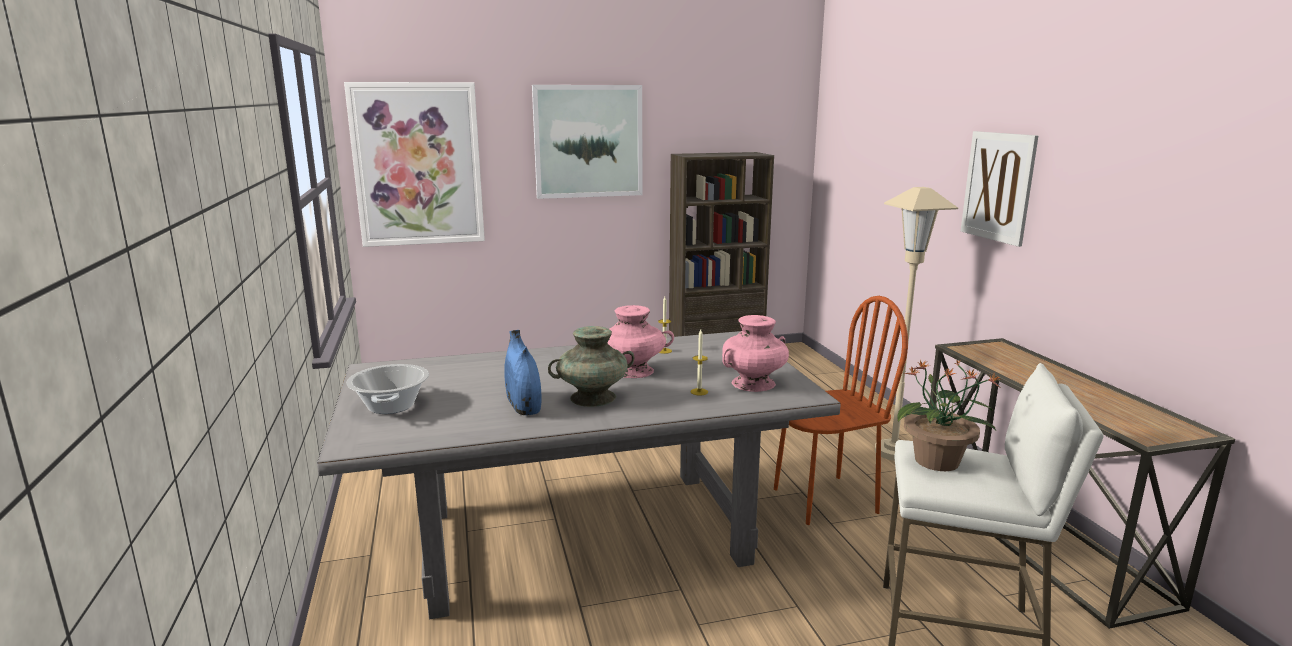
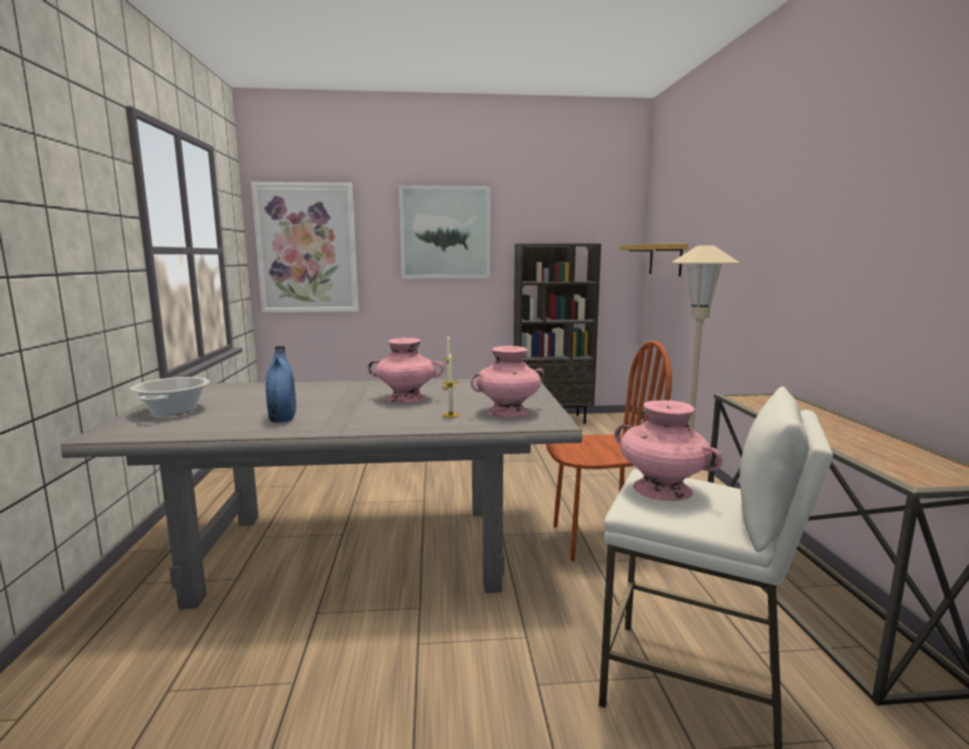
camera: 10 degrees right, 5 degrees down
(592, 398) = (349, 414): turquoise vase -> none
(846, 174) = (665, 260): none -> shelf
(938, 462) = (661, 489): potted plant -> pink vase
(998, 186) = (784, 245): picture -> none

